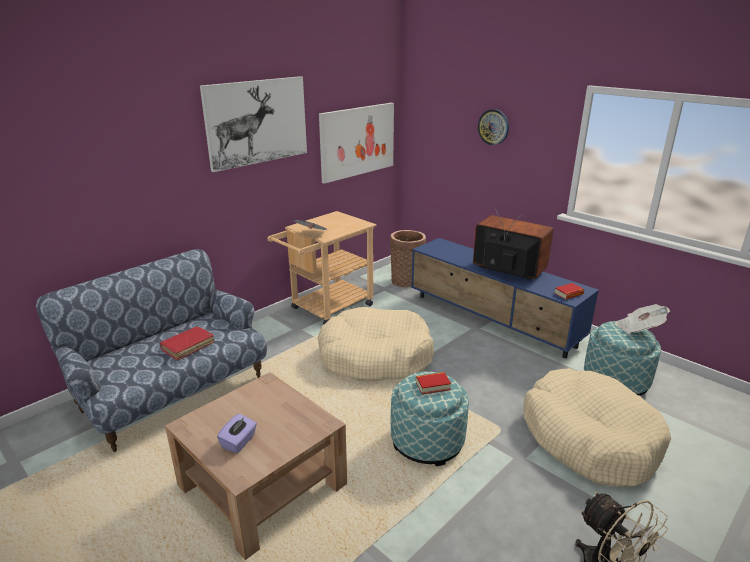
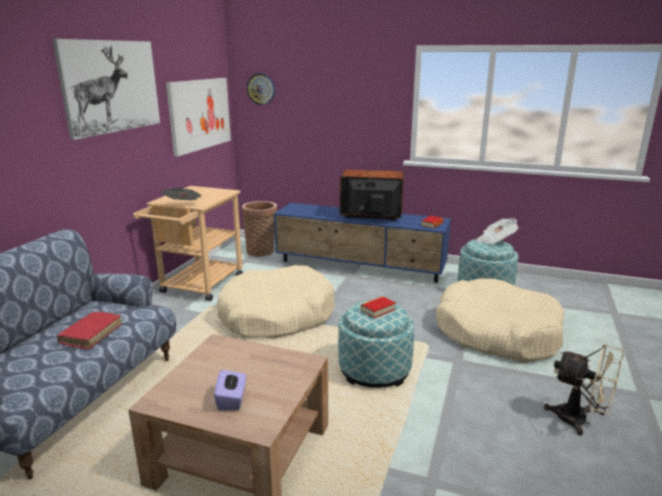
camera: 25 degrees left, 5 degrees down
(493, 127) = (332, 91): wall clock -> wall clock (261, 89)

